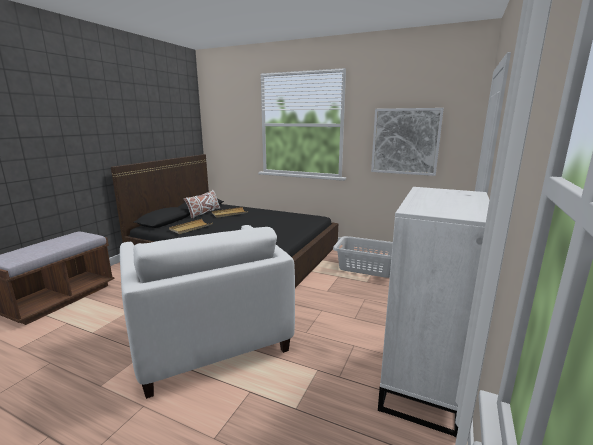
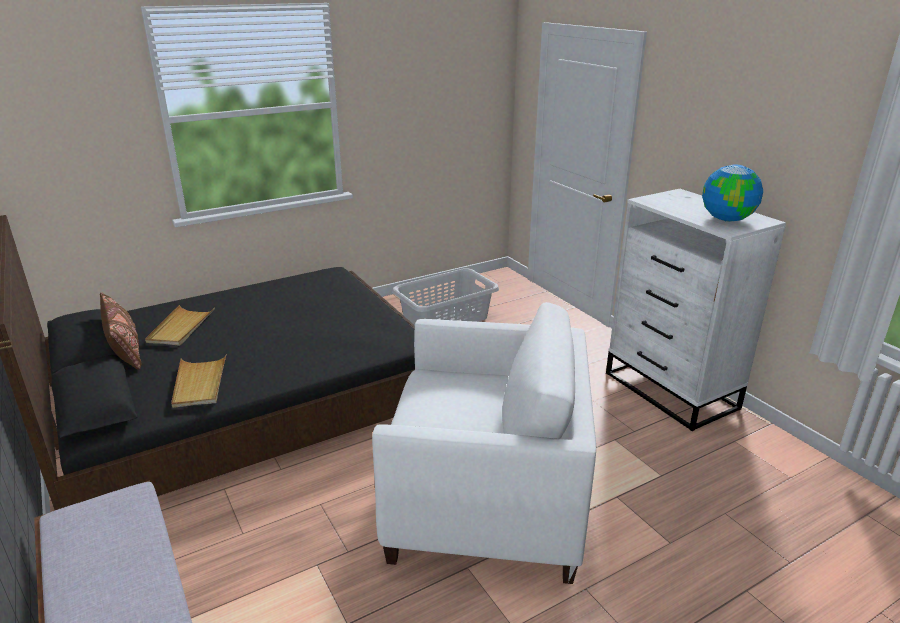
camera: 55 degrees left, 10 degrees up
(204, 213) = (125, 350): white pillow -> brown pillow
(405, 141) = (430, 119): picture -> none
(440, 207) = (726, 219): none -> globe

